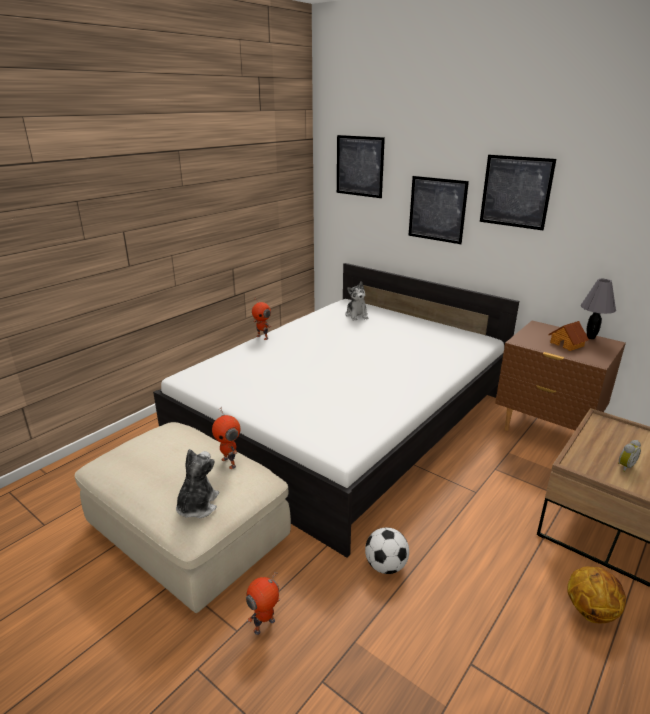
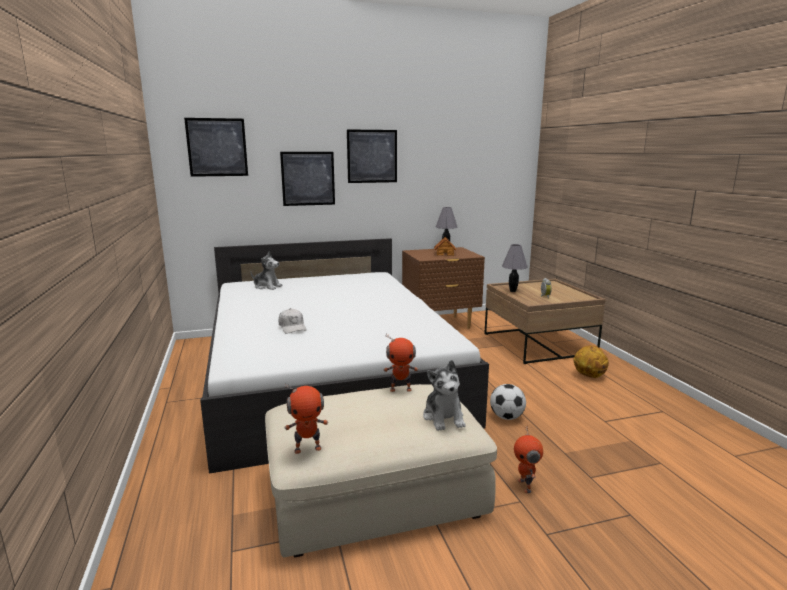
camera: 55 degrees left, 10 degrees down
(197, 505) = (444, 417): plush toy -> plush toy turned 150 degrees counterclockwise
(263, 337) = (226, 321): toy robot -> toy robot (308, 448)
(279, 364) = (292, 327): none -> white cap
(602, 435) = (513, 291): none -> grey table lamp

